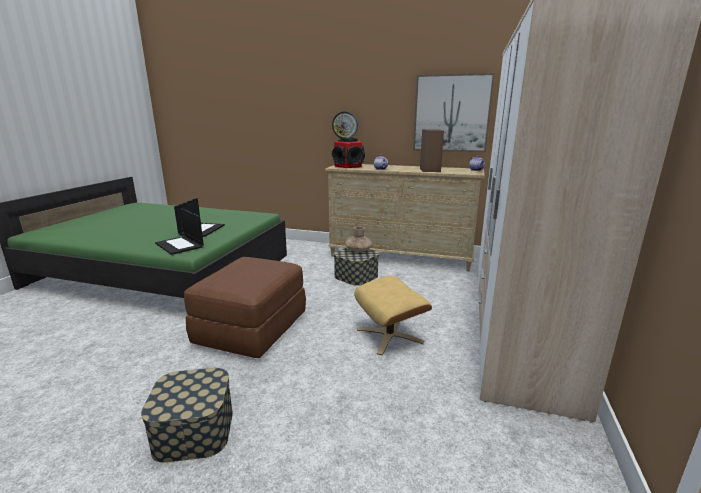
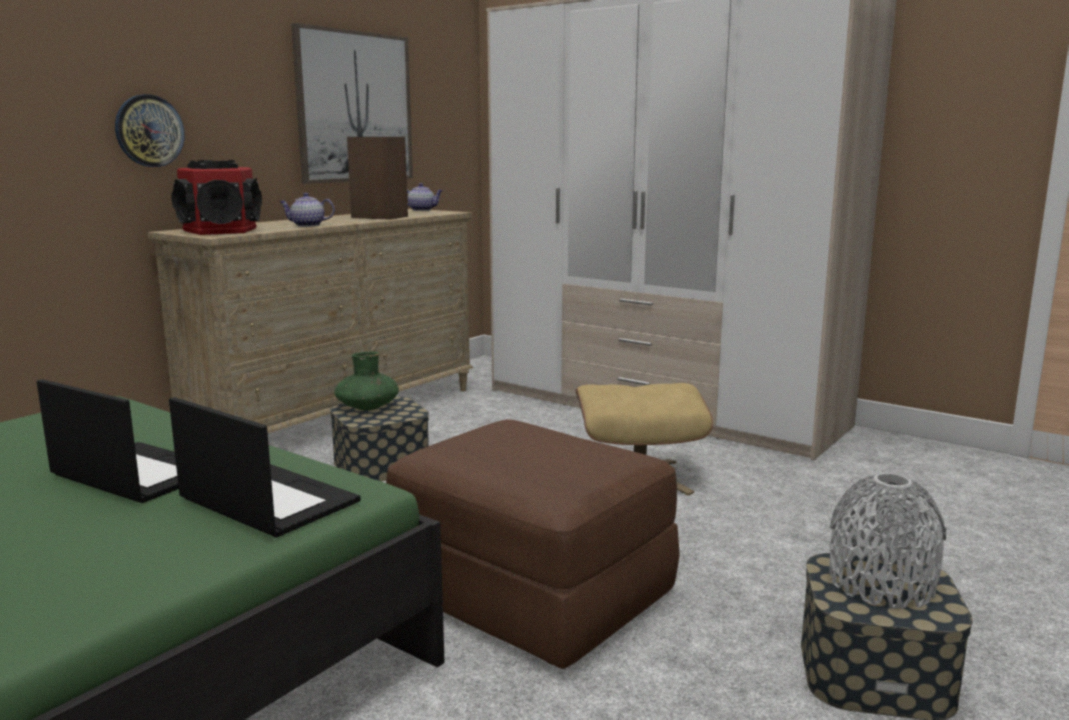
camera: 70 degrees left, 5 degrees down
(180, 245) = (266, 501): laptop -> laptop turned 120 degrees counterclockwise
(193, 391) = (881, 583): none -> grey vase
(358, 250) = (367, 407): brown vase -> green vase

